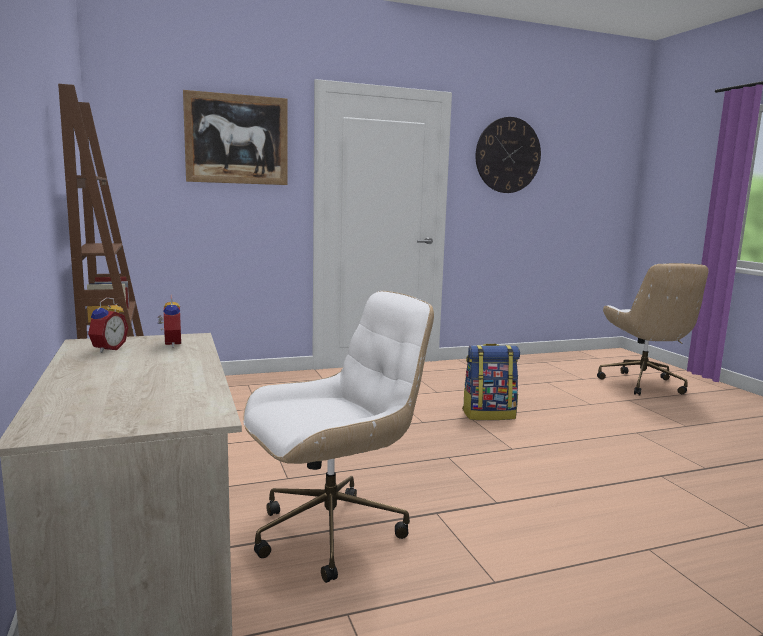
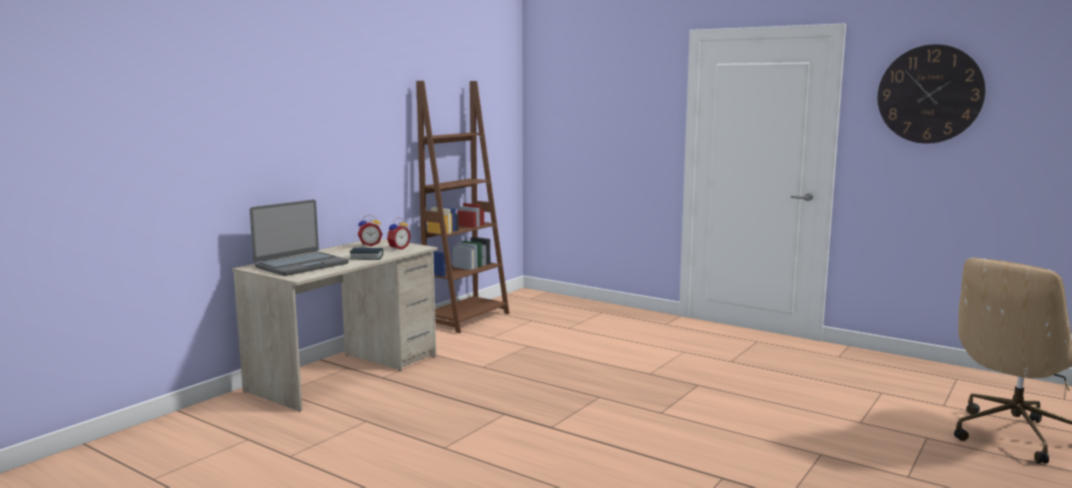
camera: 55 degrees right, 0 degrees up
(127, 401) = (301, 265): none -> laptop
(180, 364) = (366, 257): none -> book
(237, 139) = (621, 92): picture -> none
(334, 532) = (438, 396): white office chair -> none
(489, 414) = (721, 389): backpack -> none

